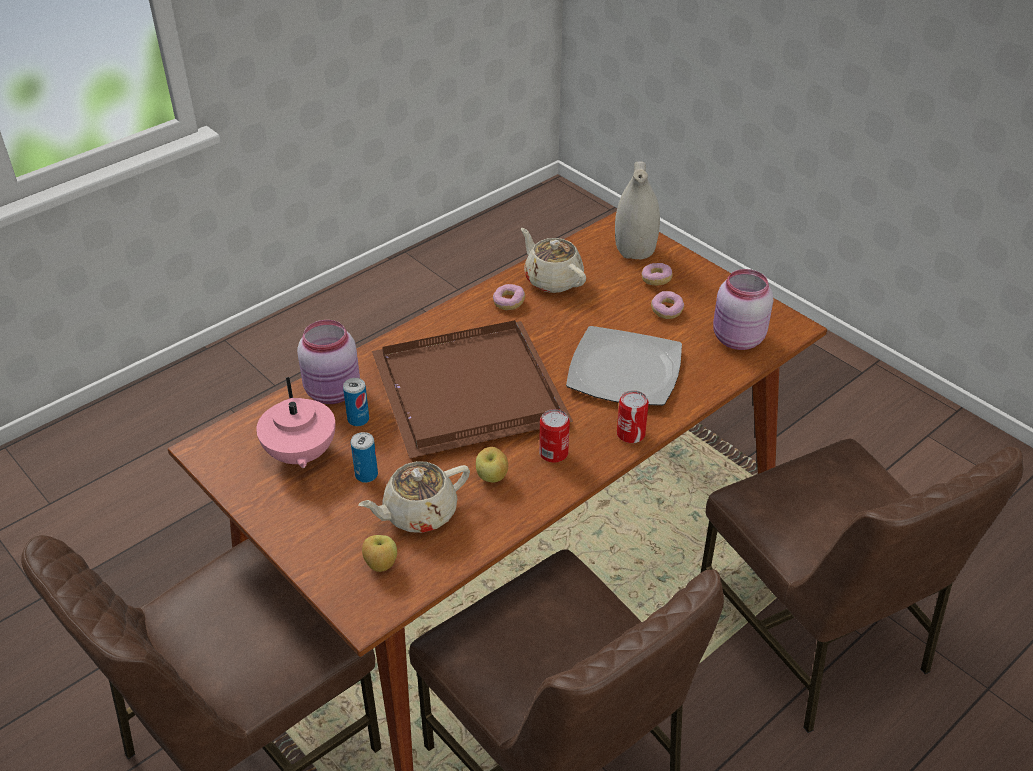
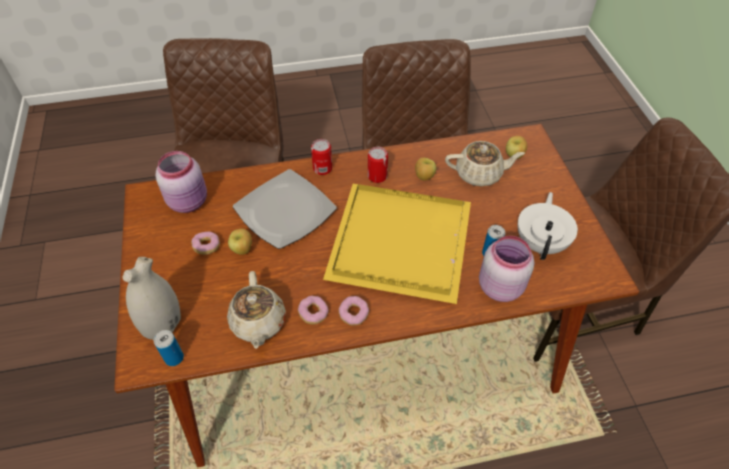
camera: 150 degrees left, 10 degrees up
(300, 455) = (541, 243): pink teapot -> white teapot
(366, 475) = (501, 210): can -> can (174, 358)
(465, 389) = (402, 245): brown tray -> yellow tray
(629, 322) = (242, 249): none -> apple
(656, 280) = (181, 280): donut -> donut (353, 314)

